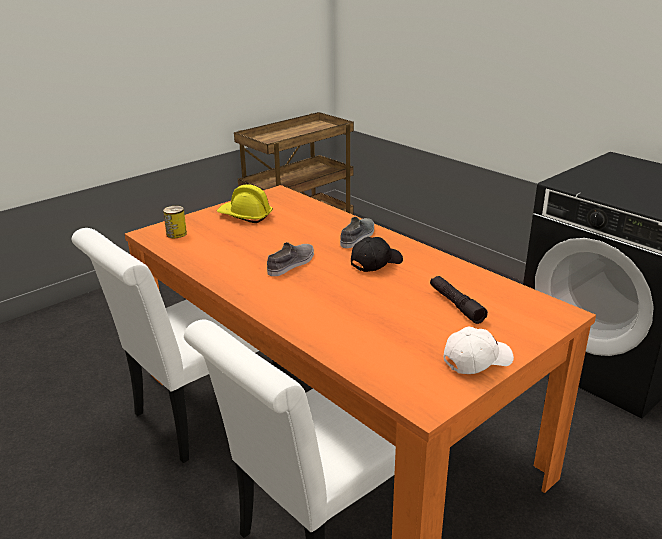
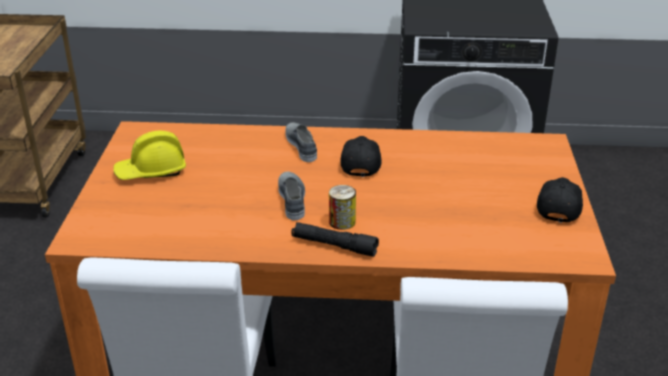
camera: 45 degrees left, 5 degrees up
(176, 234) = (113, 225): can -> can (342, 222)
(456, 305) = (477, 171): black flashlight -> black flashlight (334, 245)
(477, 360) = (558, 207): white cap -> black cap

